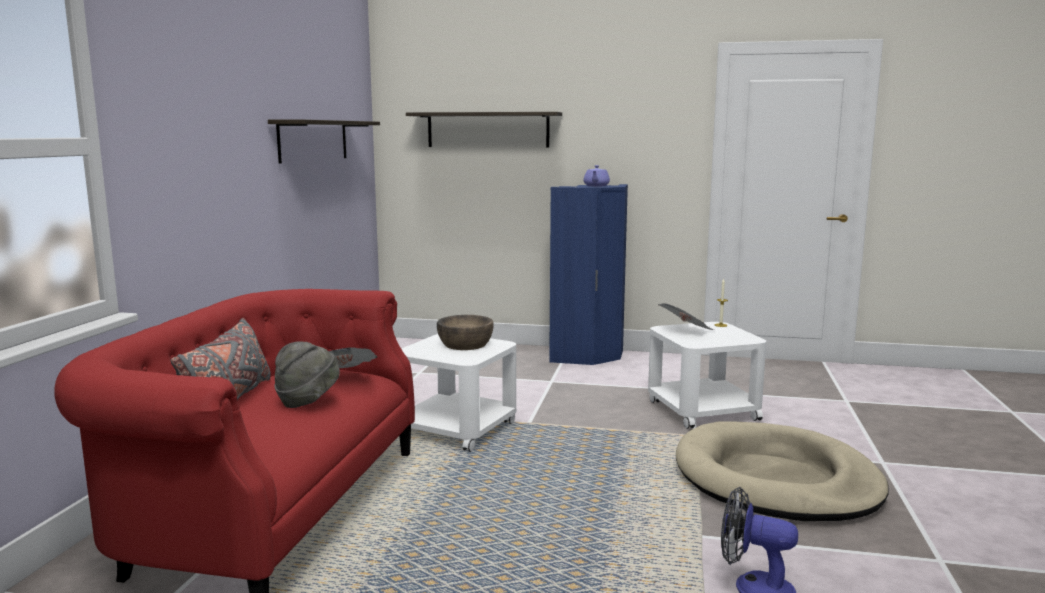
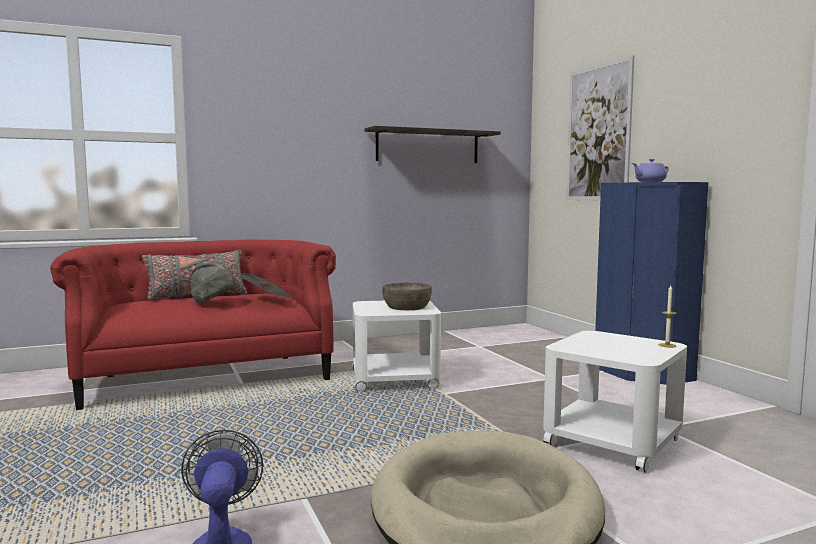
camera: 55 degrees right, 5 degrees down
(488, 130) = (598, 133): shelf -> picture
(686, 331) = (604, 340): newspaper -> none

